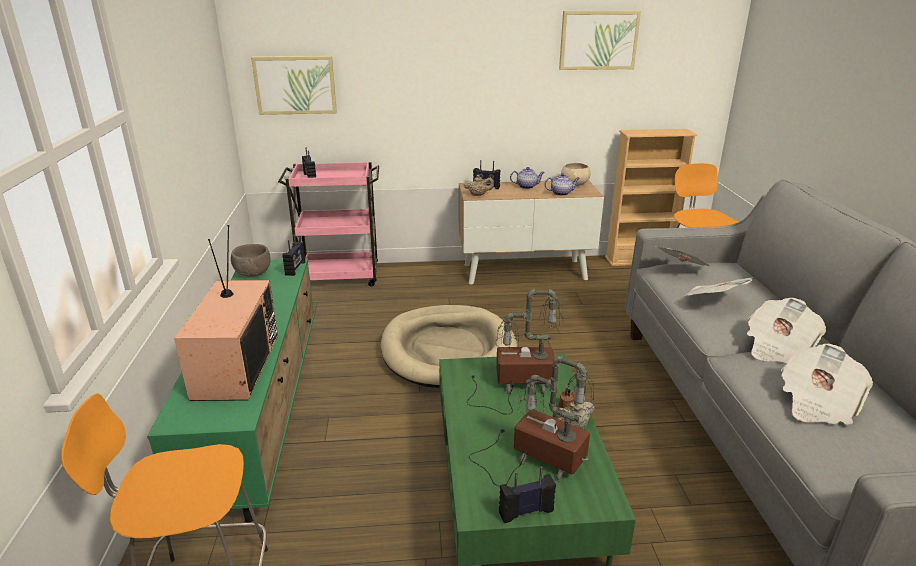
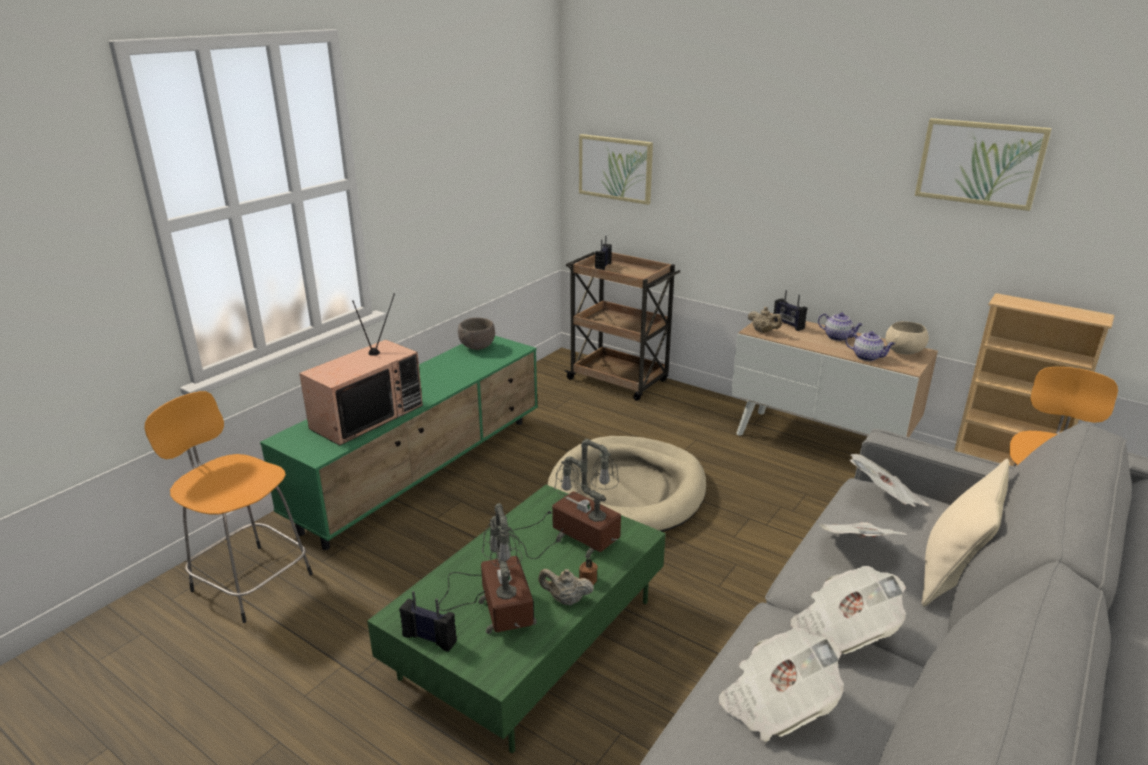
camera: 40 degrees right, 0 degrees up
(296, 268) = (514, 353): radio -> none
(340, 277) = (619, 380): pink cart -> brown cart
(769, 297) = (951, 577): none -> beige pillow

